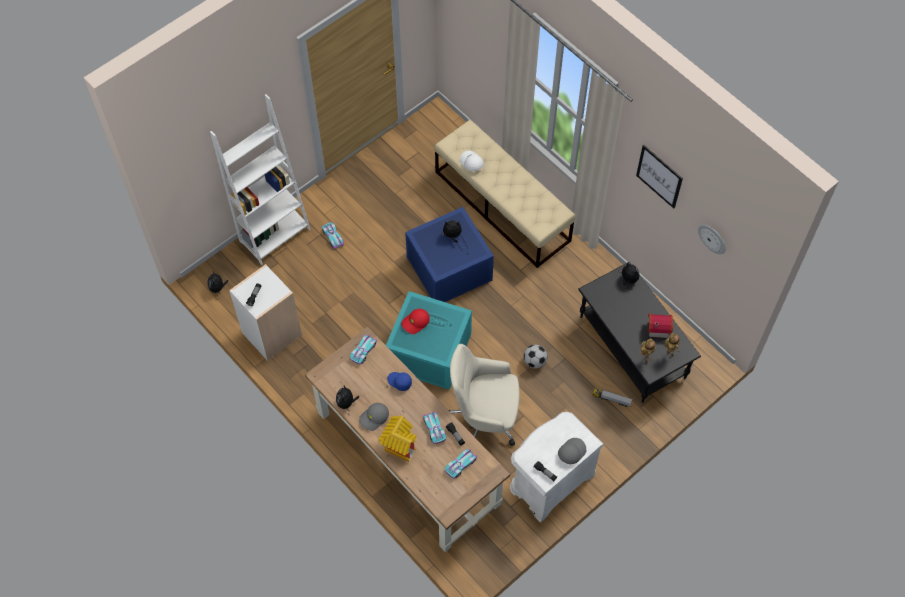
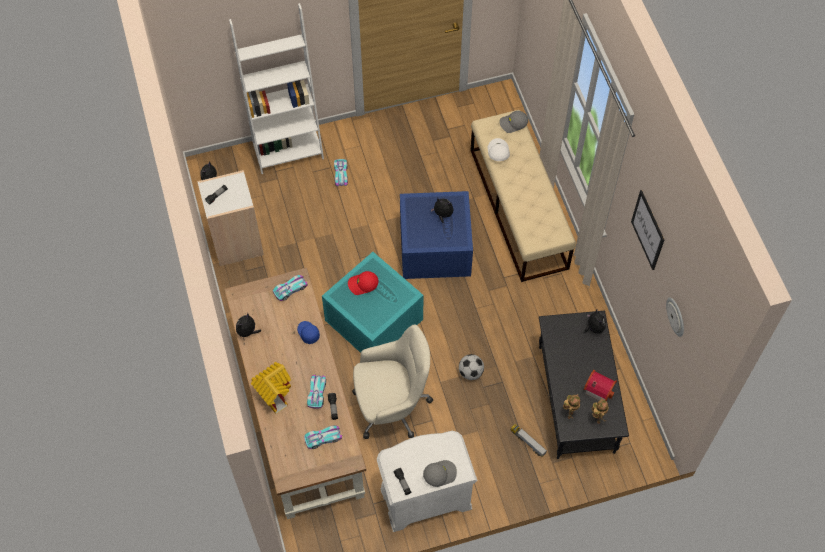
camera: 25 degrees right, 0 degrees up
(374, 418) = (265, 358): grey cap -> grey cap (513, 124)
(484, 419) = (392, 407): beige office chair -> beige office chair turned 135 degrees clockwise

